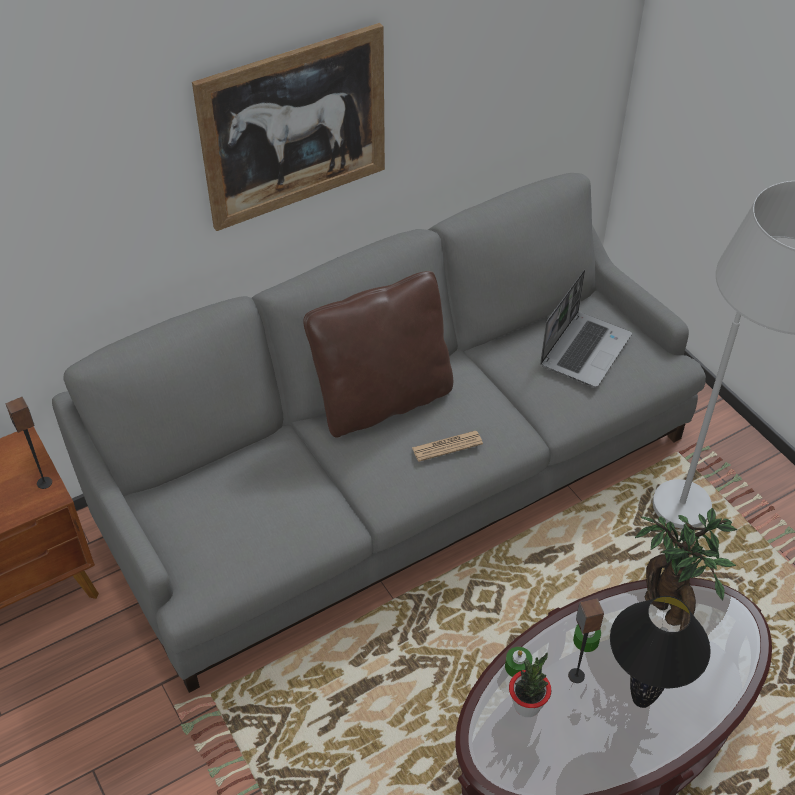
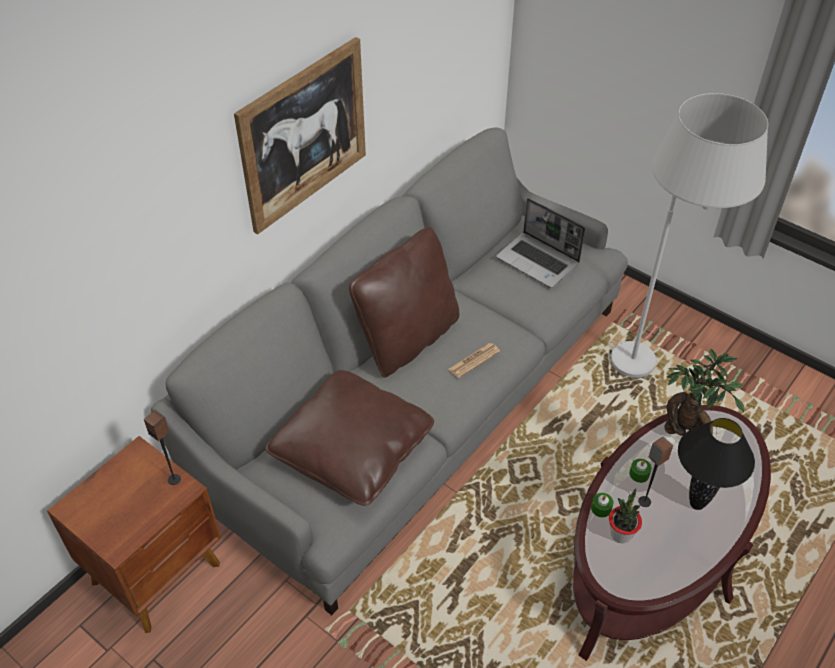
camera: 20 degrees left, 0 degrees up
(259, 509) = (352, 450): none -> brown pillow
(584, 349) = (538, 261): laptop -> laptop turned 120 degrees clockwise

